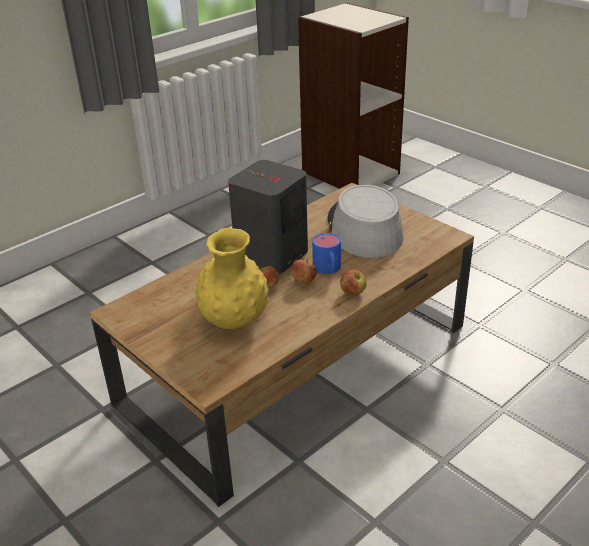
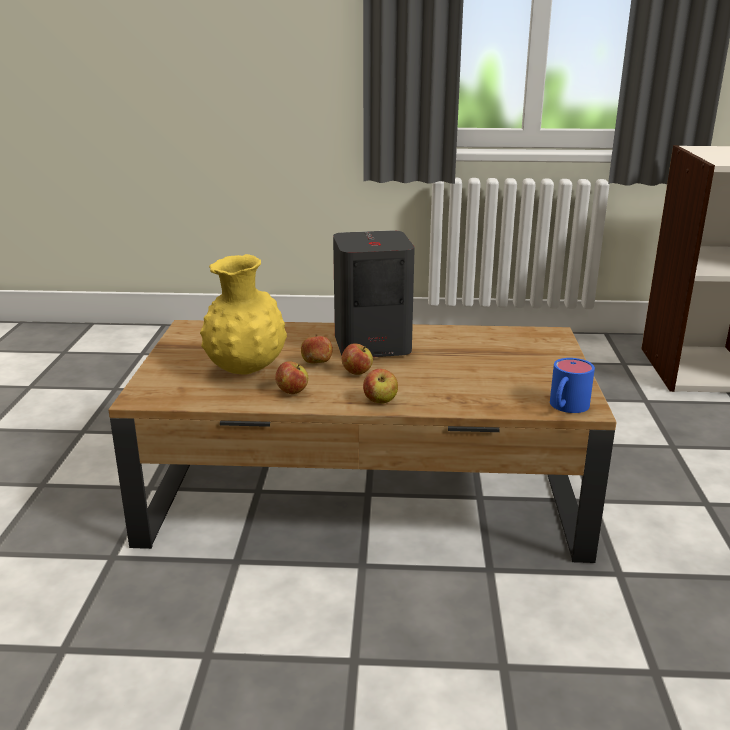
camera: 45 degrees right, 10 degrees down
(294, 318) = (292, 392): none -> apple
(328, 269) = (397, 375): blue mug -> blue mug (566, 407)
(363, 229) = (499, 363): grey hat -> none

